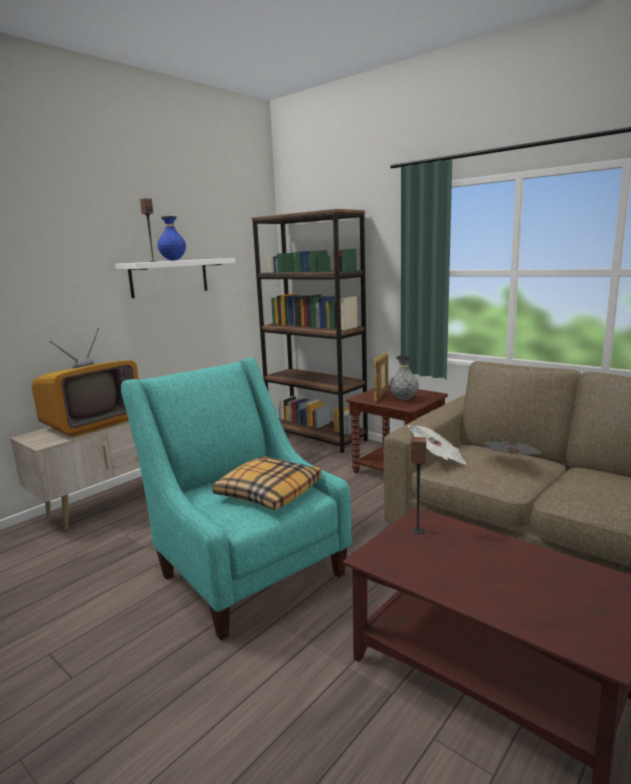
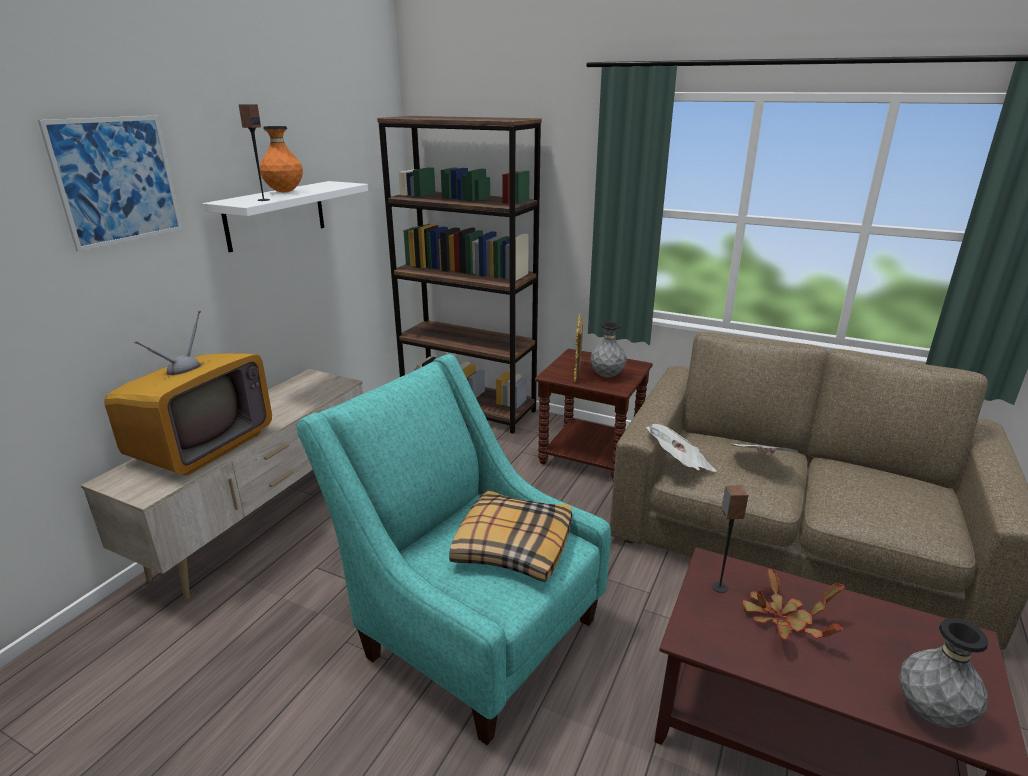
camera: 15 degrees left, 10 degrees up
(57, 243) = (117, 180): none -> picture
(173, 260) = (284, 192): blue vase -> orange vase
(458, 555) = (782, 620): none -> potted plant
(555, 628) = (931, 713): none -> grey vase

